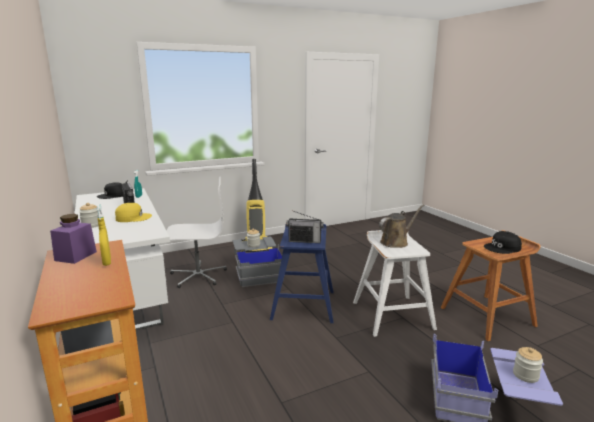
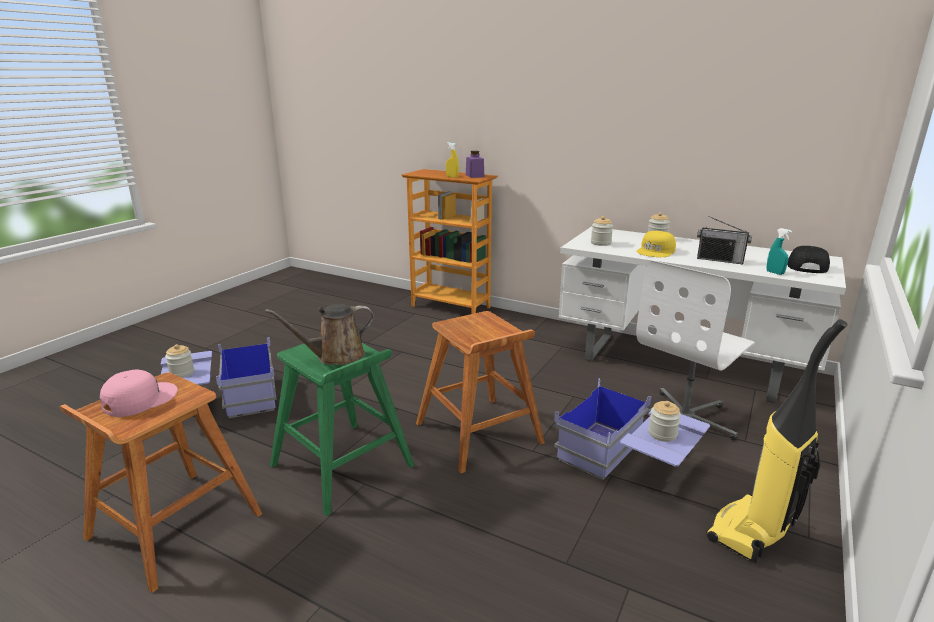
camera: 145 degrees right, 5 degrees up
(135, 232) = (600, 243): none -> jar
(257, 272) = (627, 463): grey storage box -> blue storage box
(303, 304) = (479, 433): blue stool -> brown stool
(304, 241) = (469, 324): radio -> none
(392, 314) = (342, 466): white stool -> green stool
(396, 242) = (335, 356): brown watering can -> brown watering can turned 45 degrees clockwise
(502, 248) = (139, 399): black cap -> pink cap

